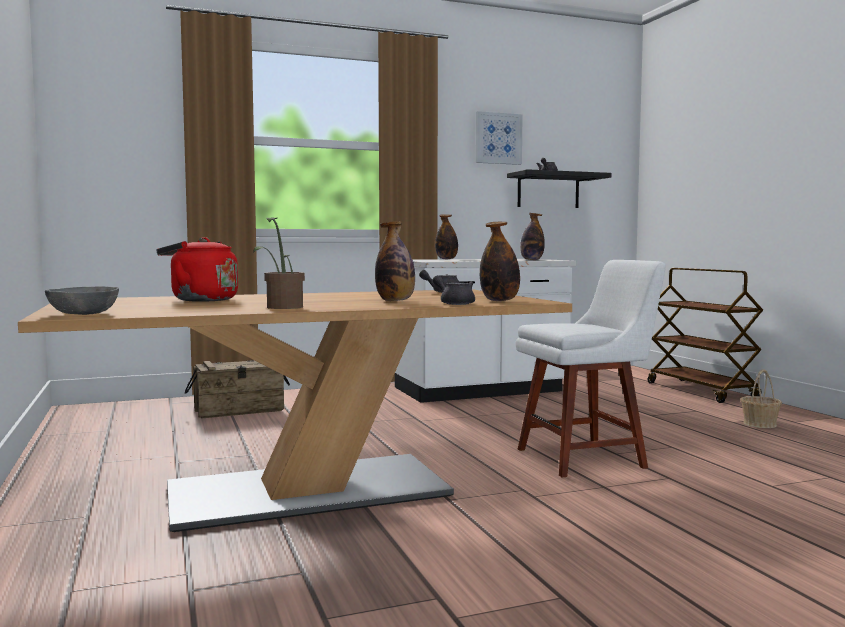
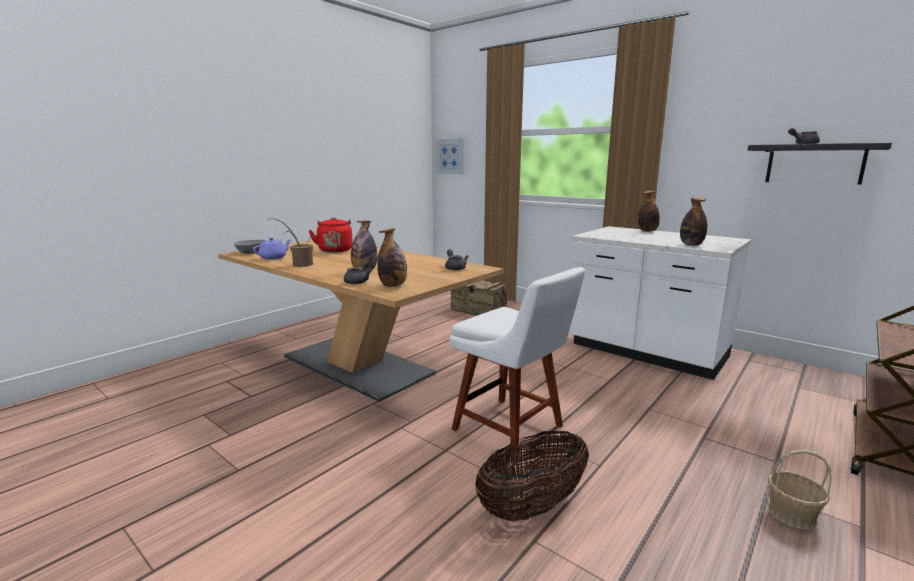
camera: 60 degrees right, 10 degrees up
(181, 310) = (274, 257): none -> purple teapot
(498, 138) = (750, 108): picture -> picture (450, 156)
(723, 477) = (532, 506): none -> basket

